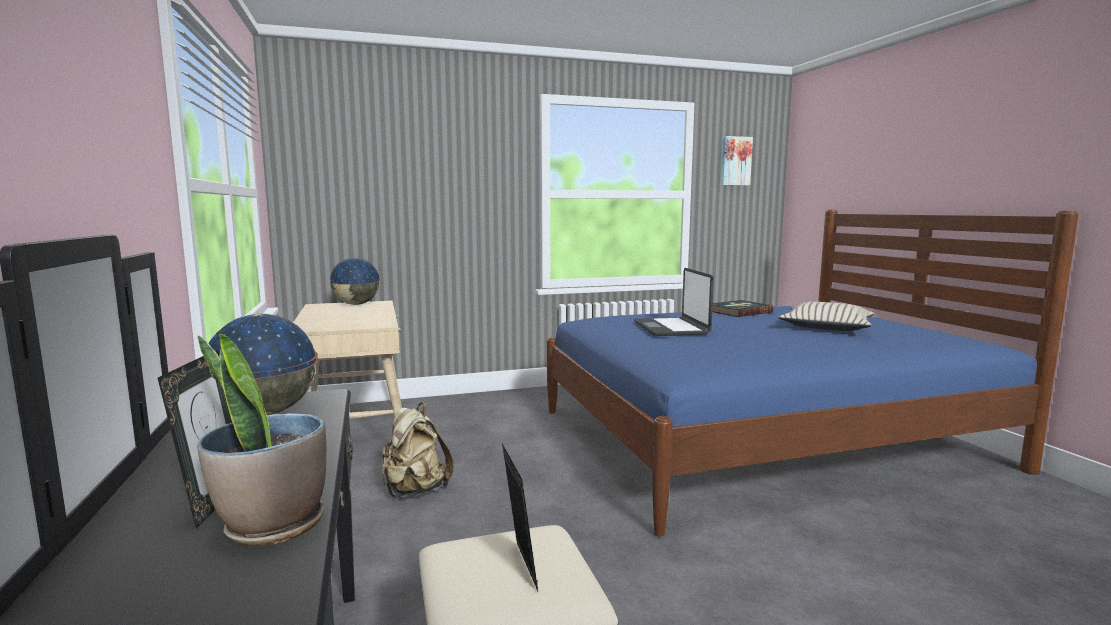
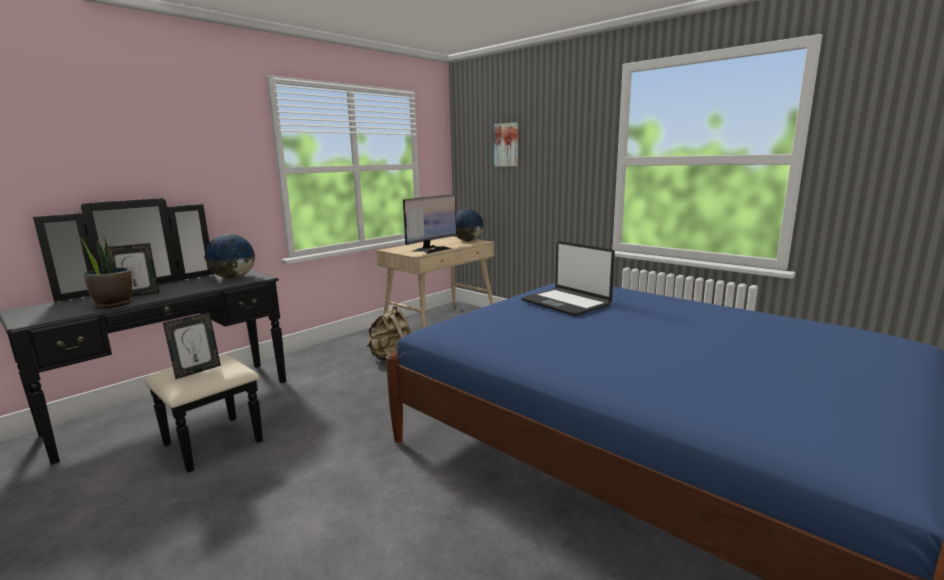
camera: 60 degrees right, 5 degrees up
(367, 318) = (431, 249): none -> monitor
(671, 328) = (566, 303): laptop -> laptop turned 90 degrees counterclockwise
(735, 161) = (895, 107): picture -> picture (507, 145)
(739, 311) = (711, 311): book -> none
(826, 327) = (710, 351): beige pillow -> none

